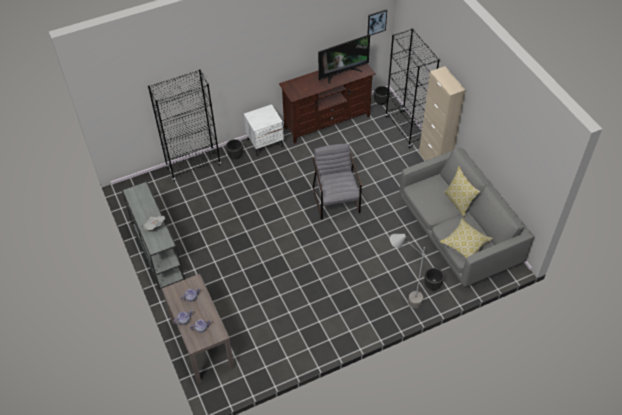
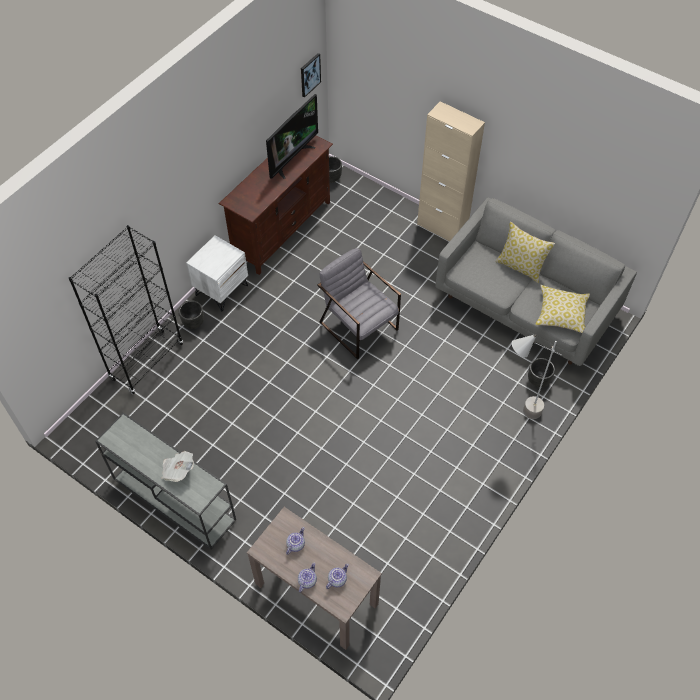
camera: 30 degrees left, 5 degrees up
(406, 129) = (383, 201): black bookcase -> none

